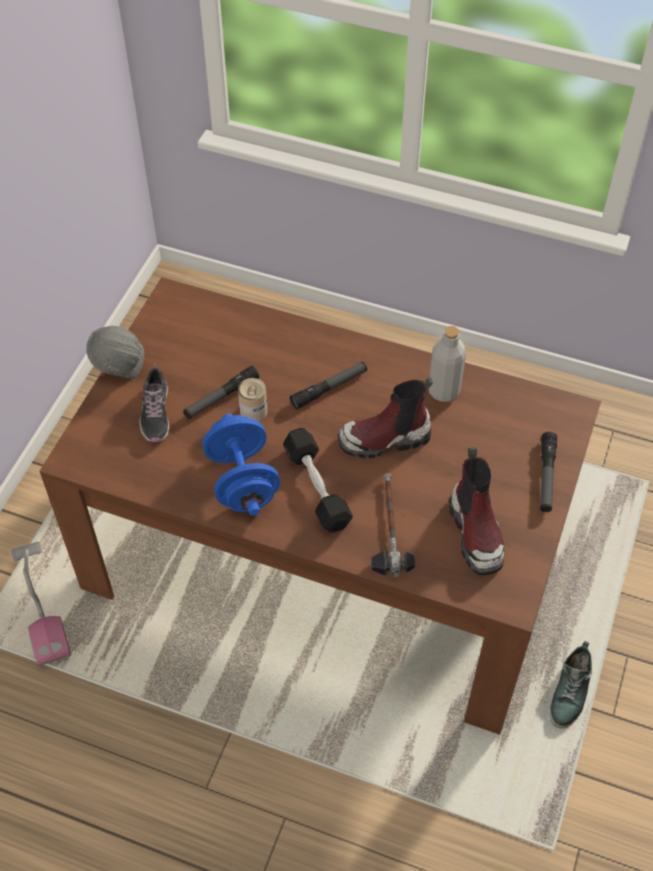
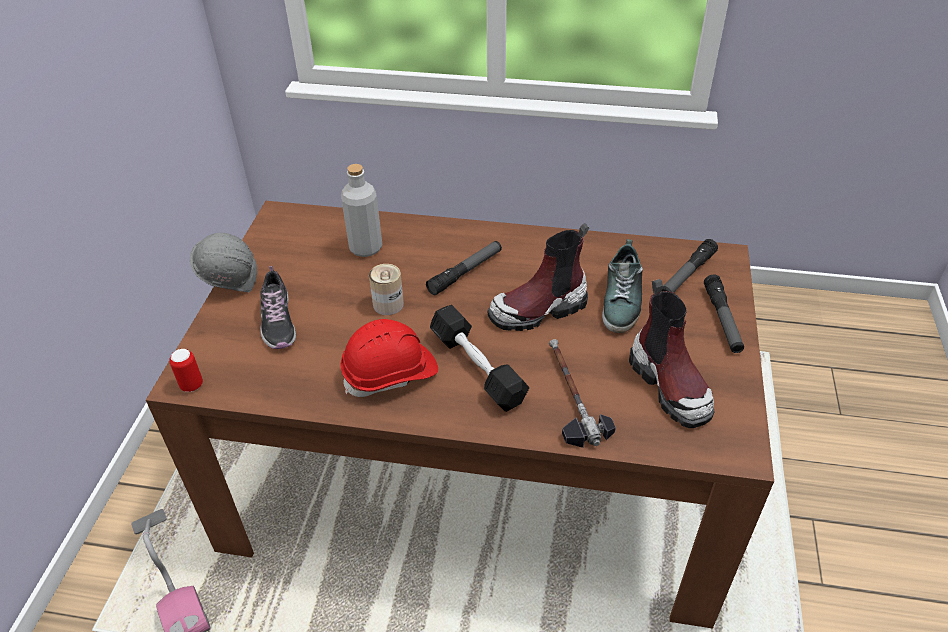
camera: 10 degrees left, 10 degrees down
(77, 464) = (191, 385): none -> can
(221, 397) = (349, 296): flashlight -> flashlight (687, 274)
(242, 481) = (390, 374): blue dumbbell -> red hard hat
(444, 391) = (586, 258): grey bottle -> grey bottle (365, 248)
(570, 692) = (769, 567): shoe -> shoe (622, 300)

